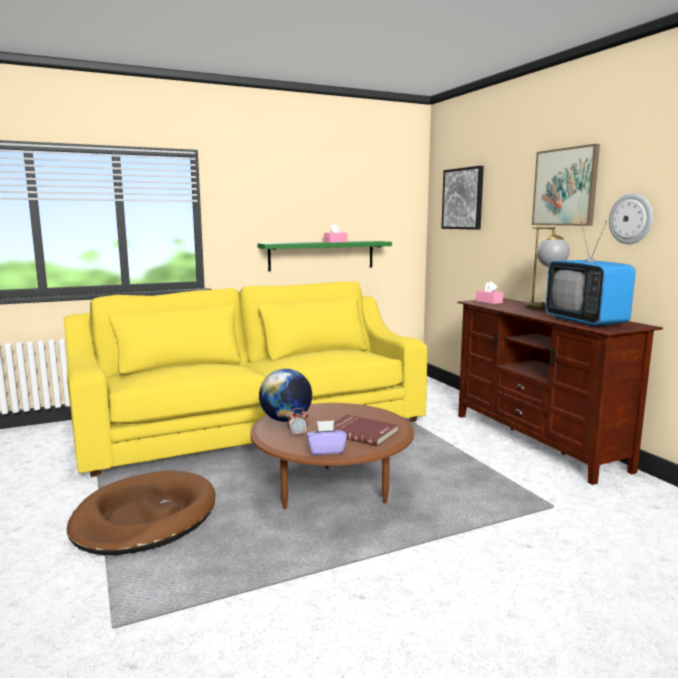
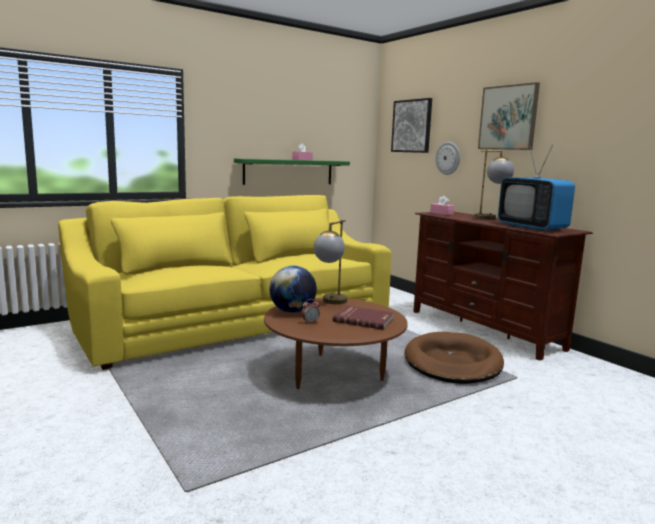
camera: 10 degrees left, 0 degrees up
(145, 518) = (172, 402): brown dog bed -> brown dog bed (452, 363)
(326, 450) = (341, 334): purple tissue box -> none
(335, 409) = (330, 303): none -> table lamp
(631, 219) = (566, 144): wall clock -> wall clock (448, 158)

